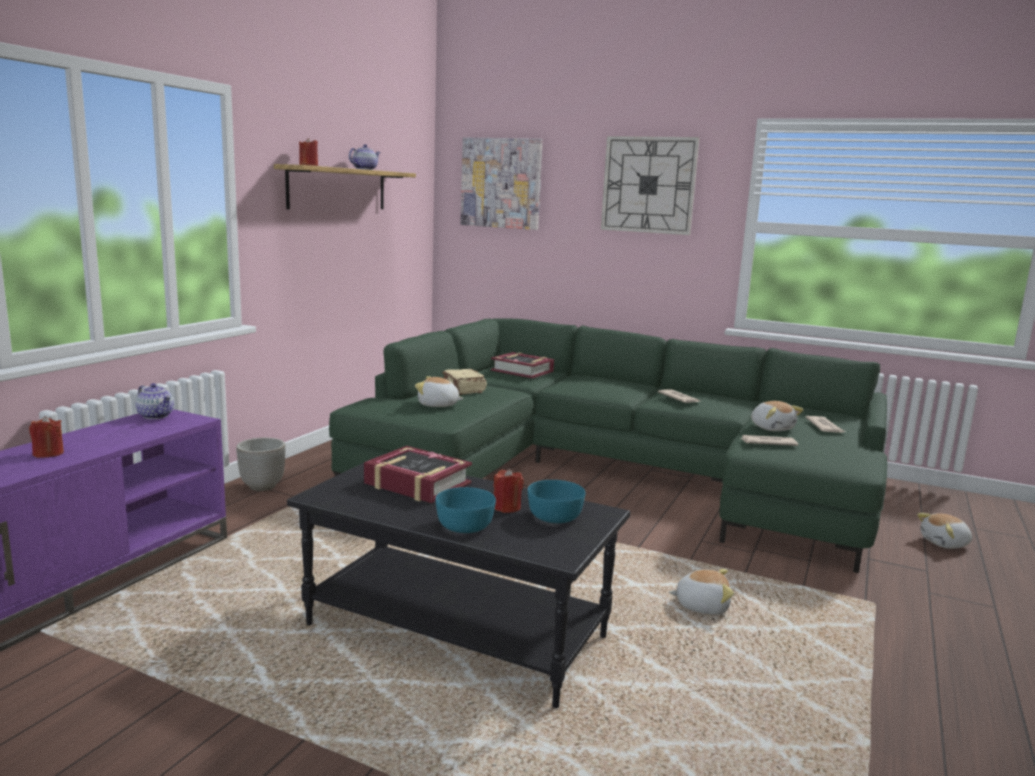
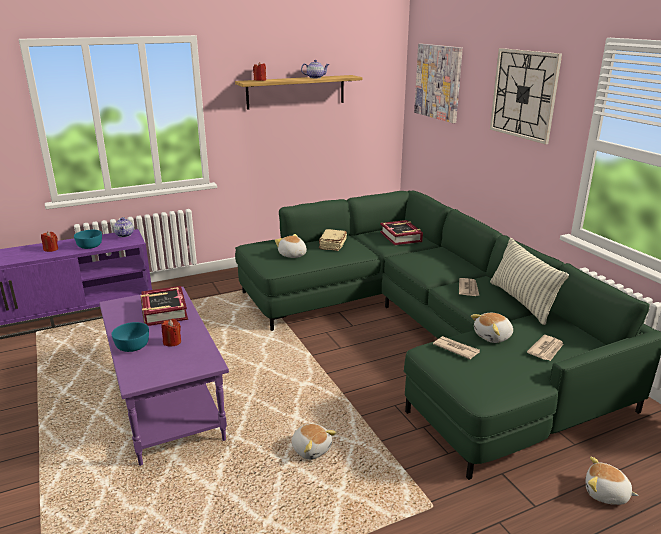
camera: 40 degrees right, 10 degrees up
(263, 486) = (213, 280): planter -> none
(458, 630) = (168, 402): black coffee table -> purple coffee table
(555, 516) = (182, 357): turquoise bowl -> turquoise bowl (90, 246)
(736, 399) = (521, 301): none -> pillow
(772, 428) = (493, 337): plush toy -> plush toy turned 45 degrees clockwise

